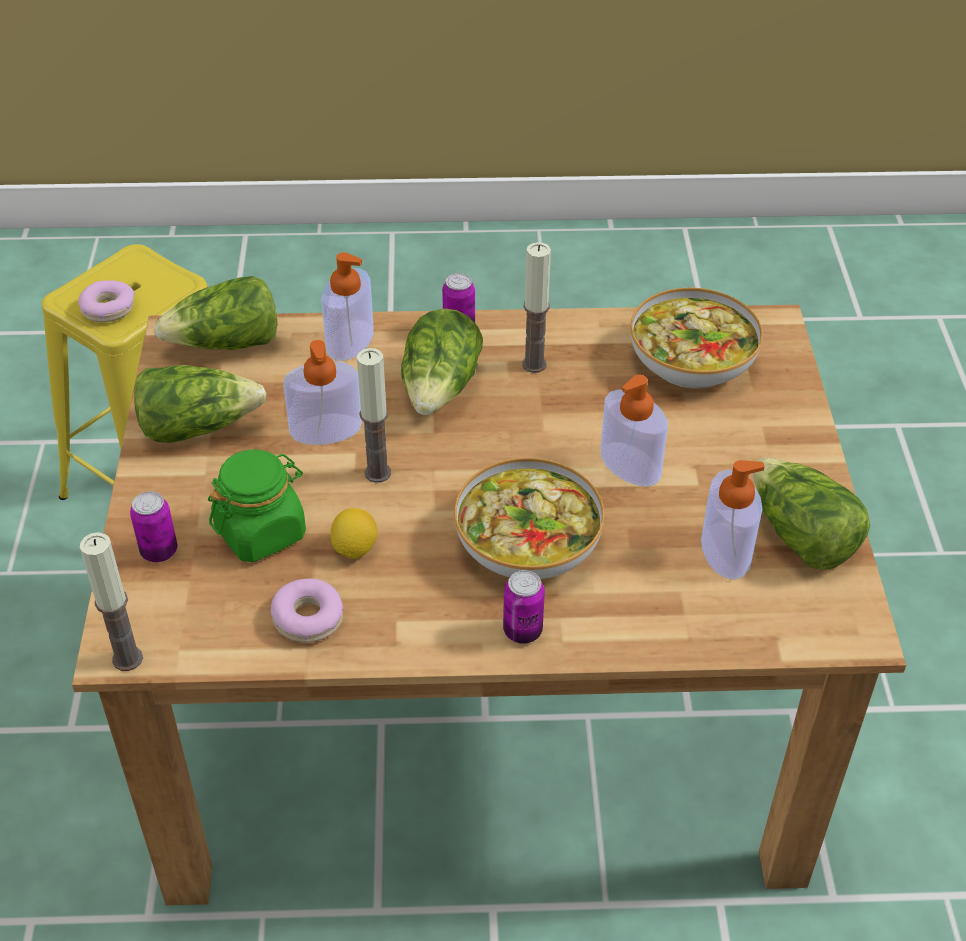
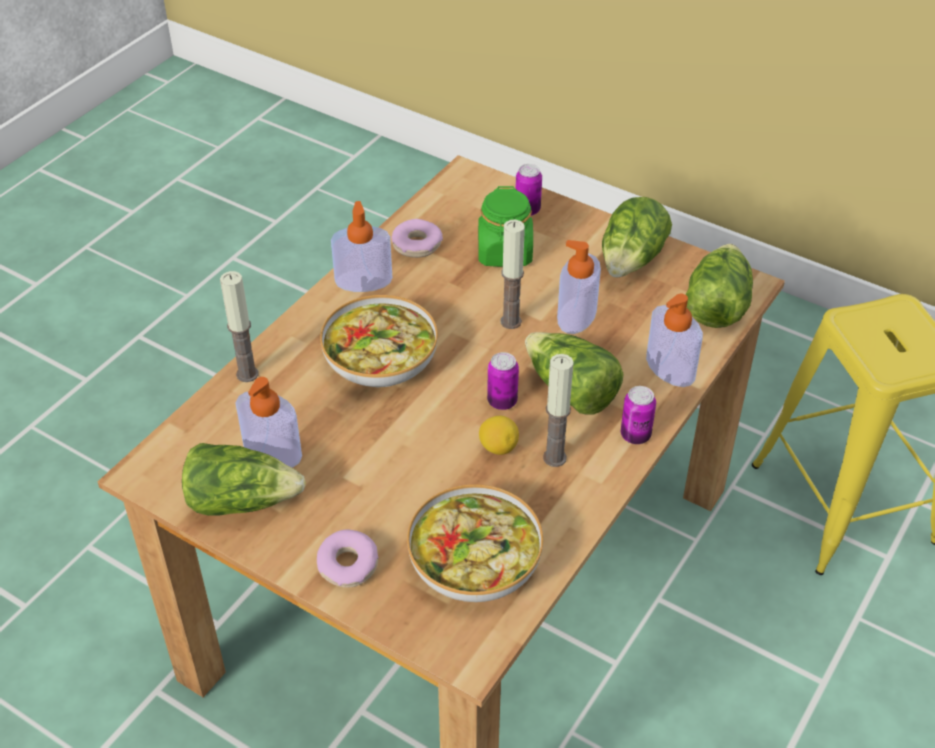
camera: 125 degrees right, 0 degrees up
(108, 308) = (874, 323): donut -> donut (348, 565)
(127, 658) = (455, 175): candle -> candle (247, 374)
(355, 548) = (452, 284): lemon -> lemon (498, 447)
(522, 631) = (316, 322): can -> can (502, 401)
(630, 464) = (397, 450): soap dispenser -> soap dispenser (363, 281)

